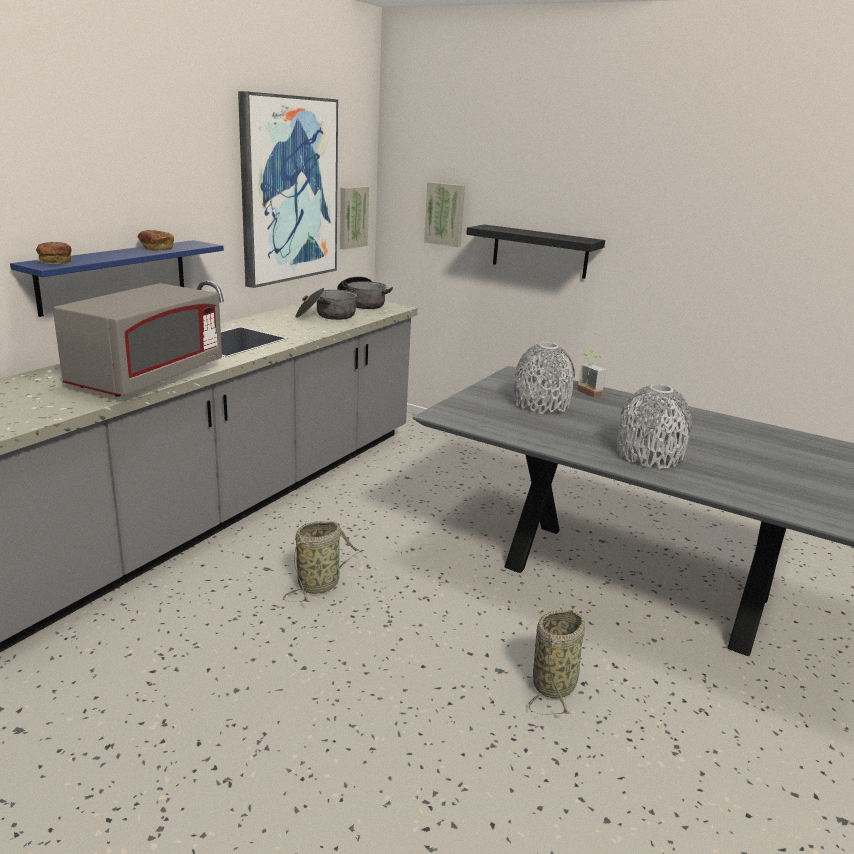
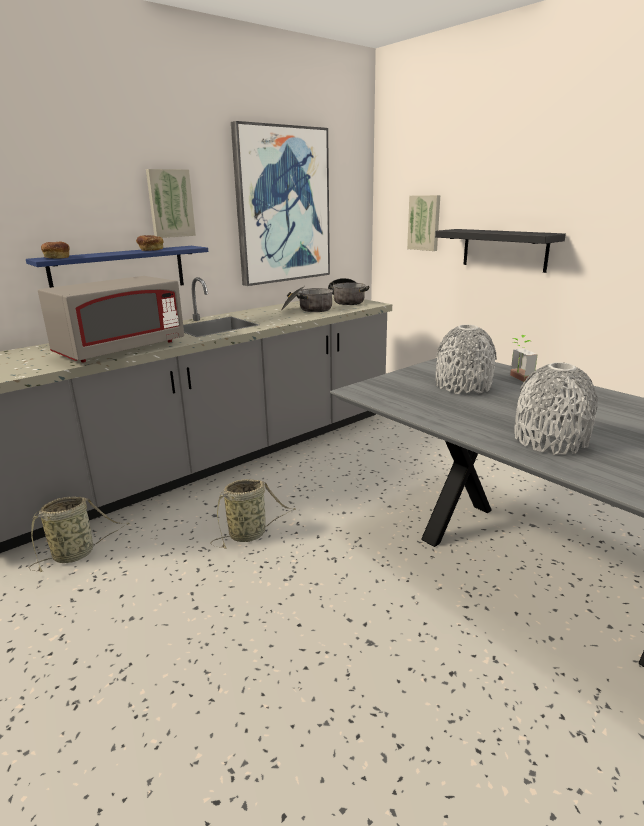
camera: 20 degrees right, 0 degrees up
(352, 217) = (347, 230): picture -> picture (170, 203)
(555, 683) = (421, 667): basket -> basket (77, 553)

